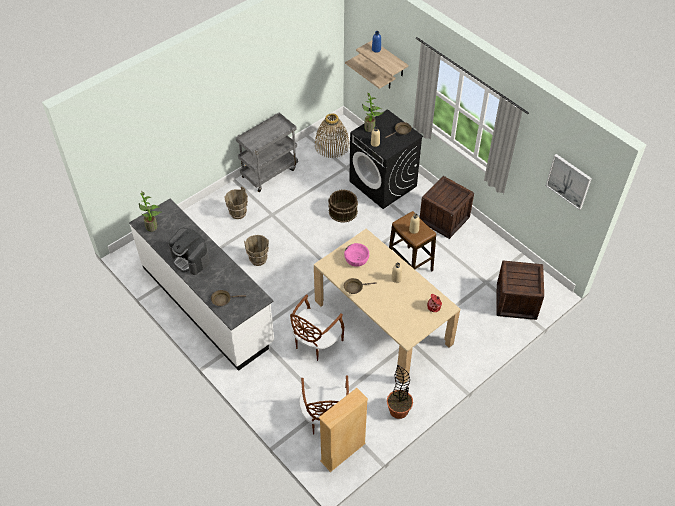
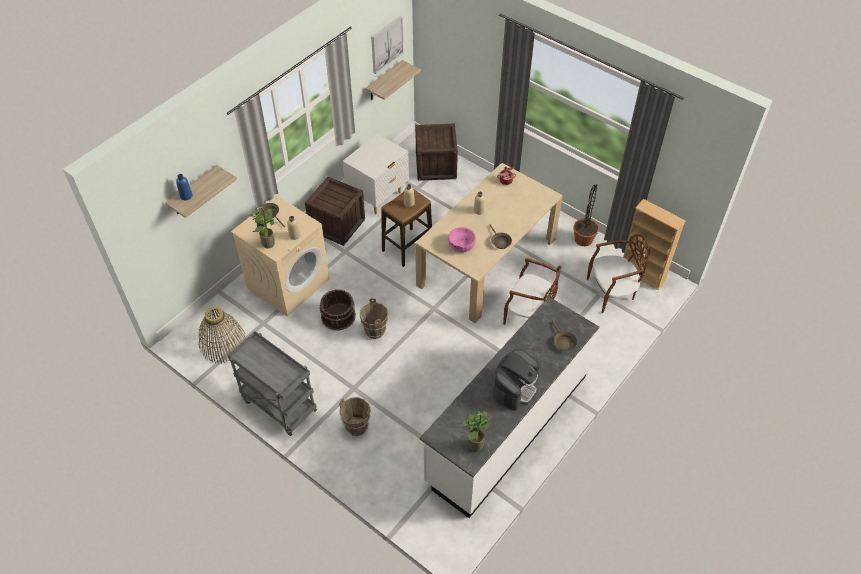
camera: 100 degrees left, 0 degrees up
(258, 259) = (428, 388): brown bucket -> brown bucket (375, 331)
(377, 72) = (185, 226): shelf -> shelf (384, 81)
(383, 184) = (288, 283): black washing machine -> beige washing machine
(476, 251) = (378, 197): none -> white nightstand

